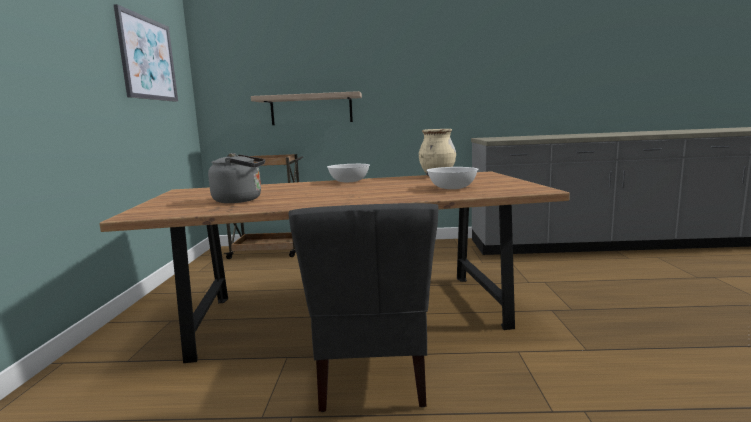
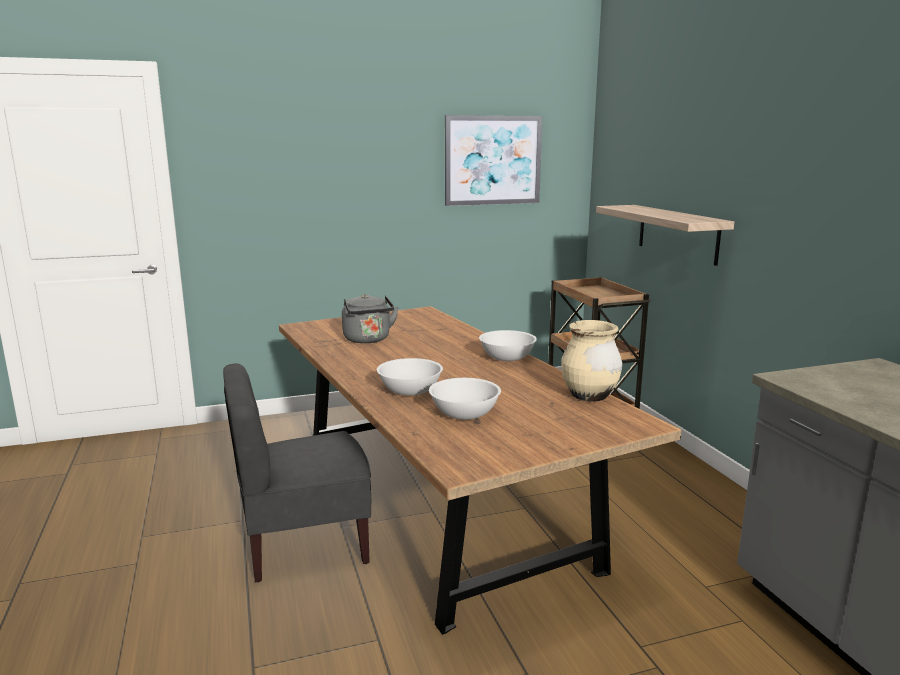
camera: 70 degrees right, 5 degrees up
(395, 194) = (410, 391): none -> white bowl

